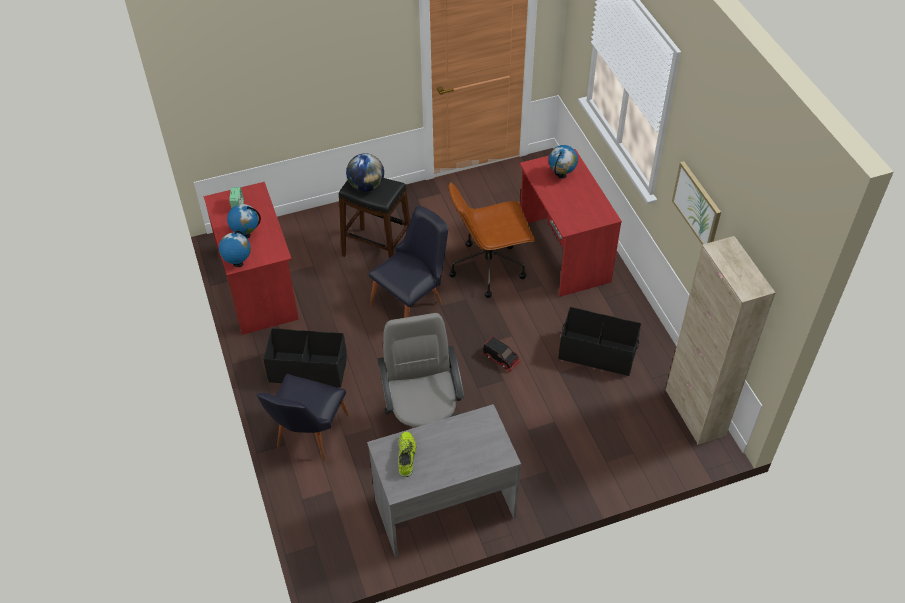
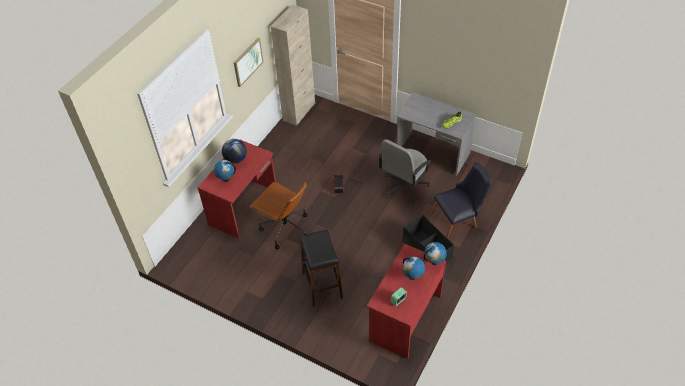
camera: 130 degrees left, 0 degrees up
(366, 186) = (321, 249): globe -> globe (235, 159)
(412, 301) = (340, 243): black chair -> none
(597, 353) = (298, 157): black storage box -> none

